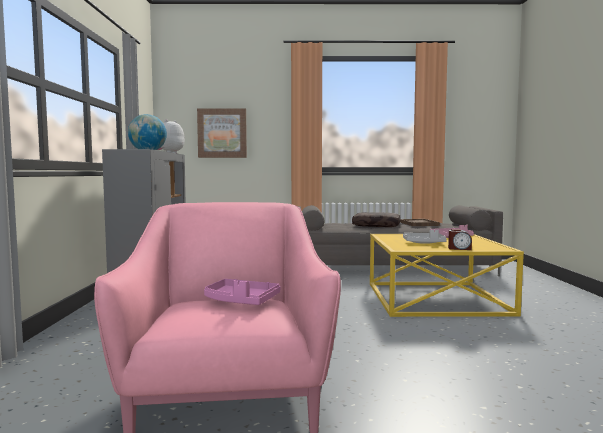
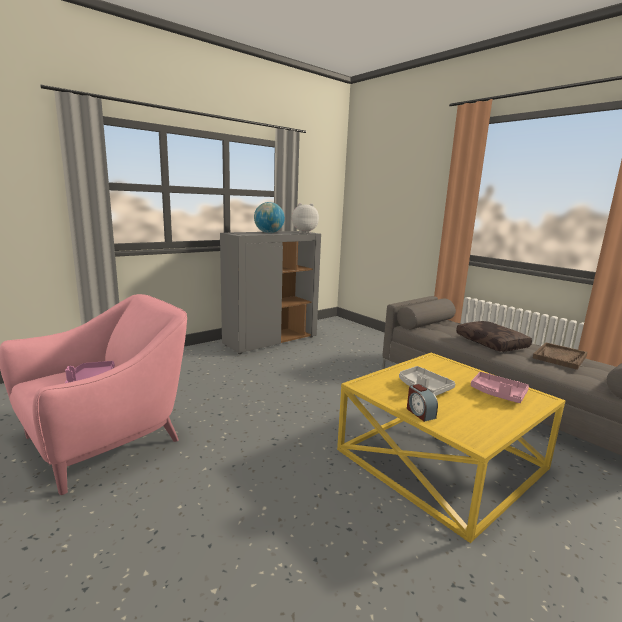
camera: 50 degrees right, 10 degrees up
(222, 133) = (389, 209): picture -> none

